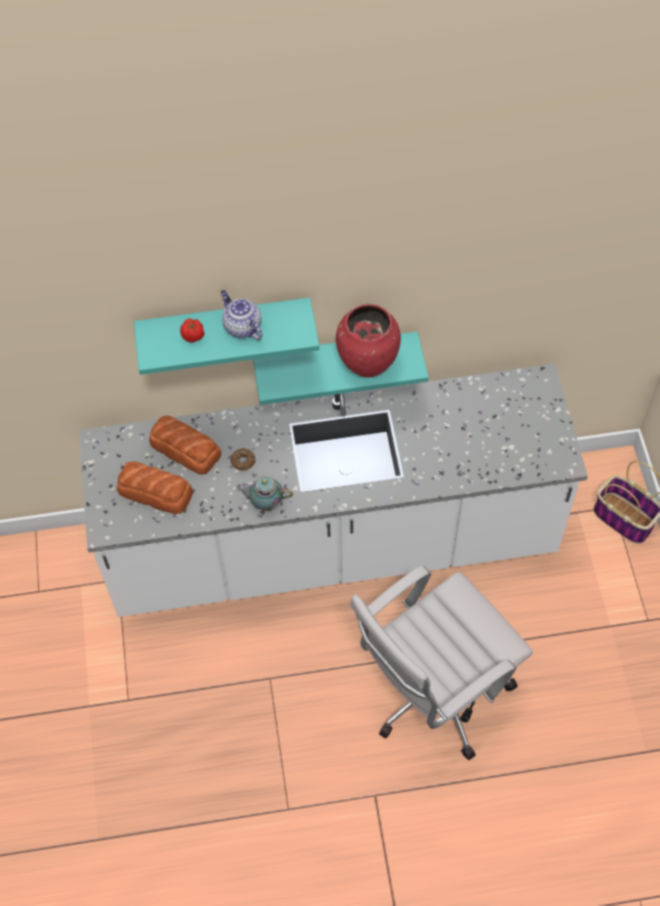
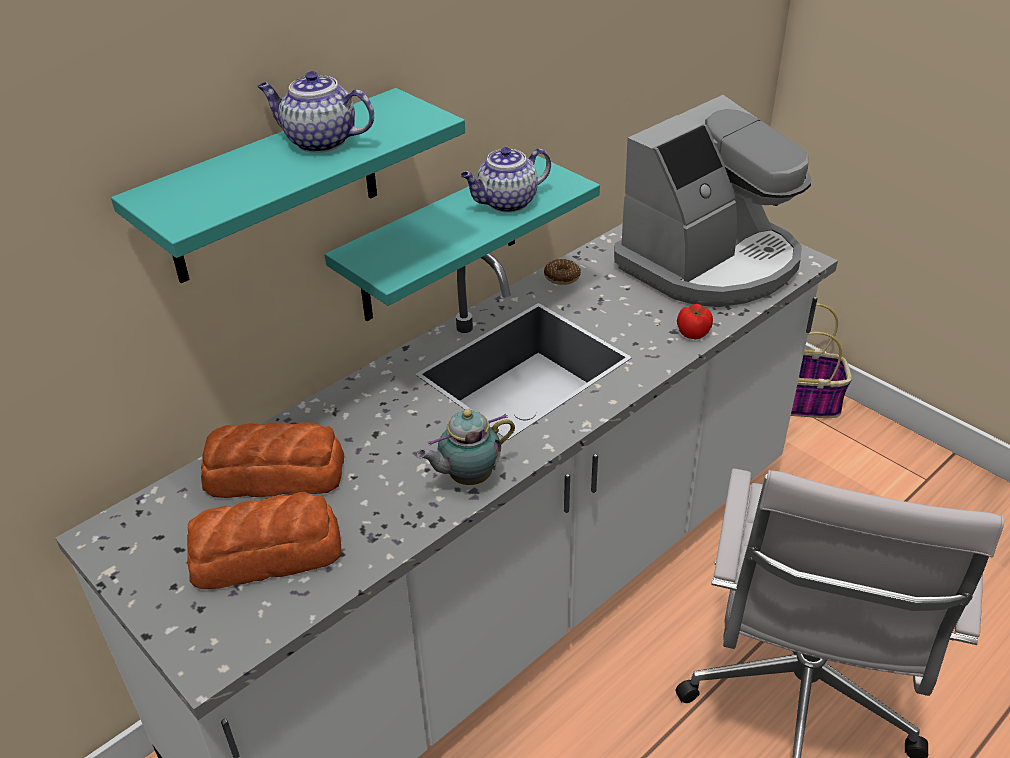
camera: 35 degrees left, 20 degrees down
(193, 336) = (243, 175): tomato -> tomato (694, 333)
(243, 461) = (385, 446): donut -> donut (562, 277)
(367, 365) = (506, 203): red vase -> teapot
(511, 434) = (710, 263): none -> coffee machine

